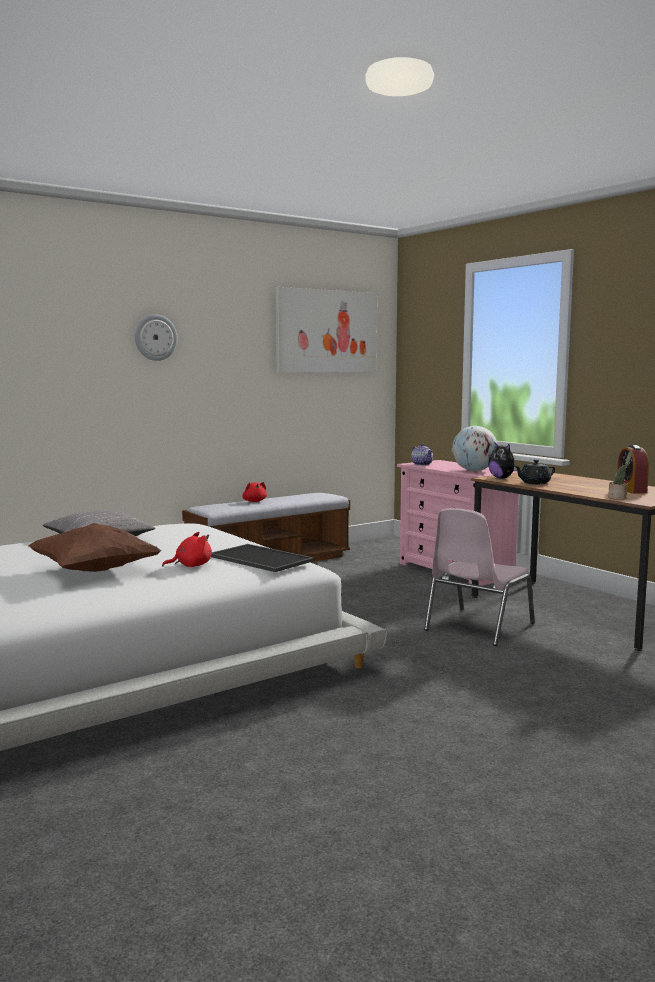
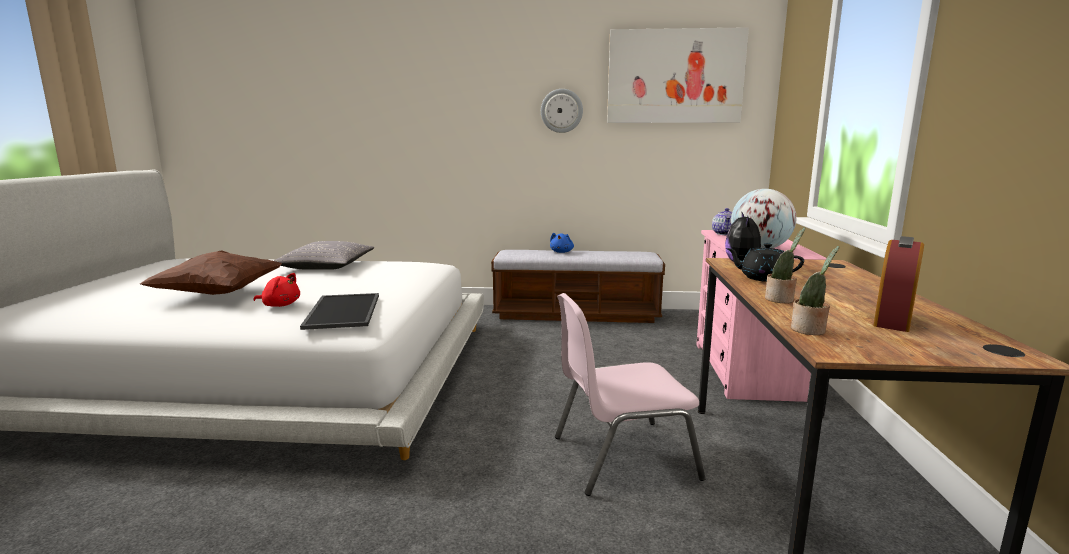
camera: 40 degrees right, 5 degrees up
(155, 337) = (475, 89): wall clock -> wall clock (561, 111)
(254, 501) = (562, 252): red plush toy -> blue plush toy
(573, 490) = (781, 300): none -> potted plant

